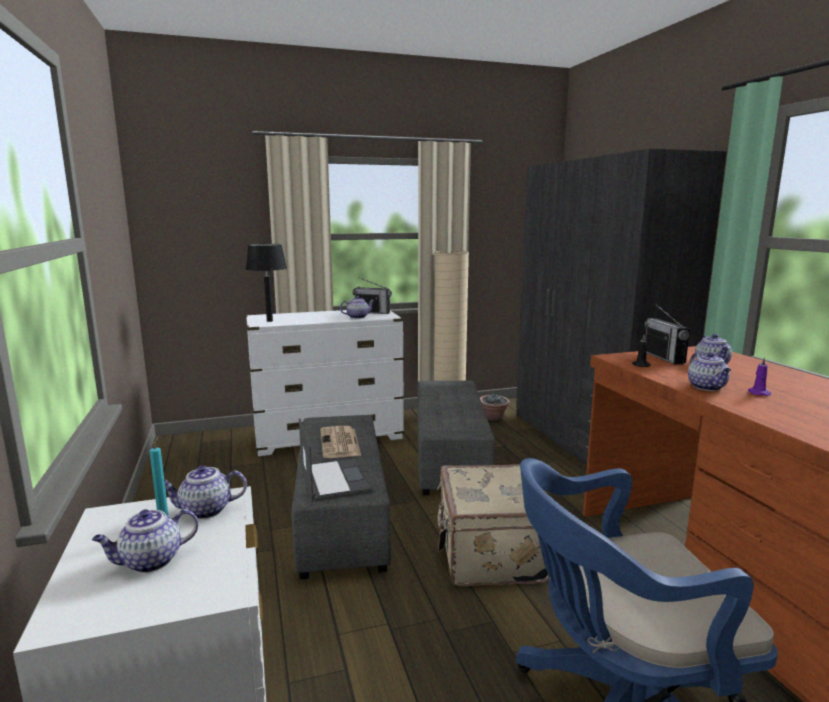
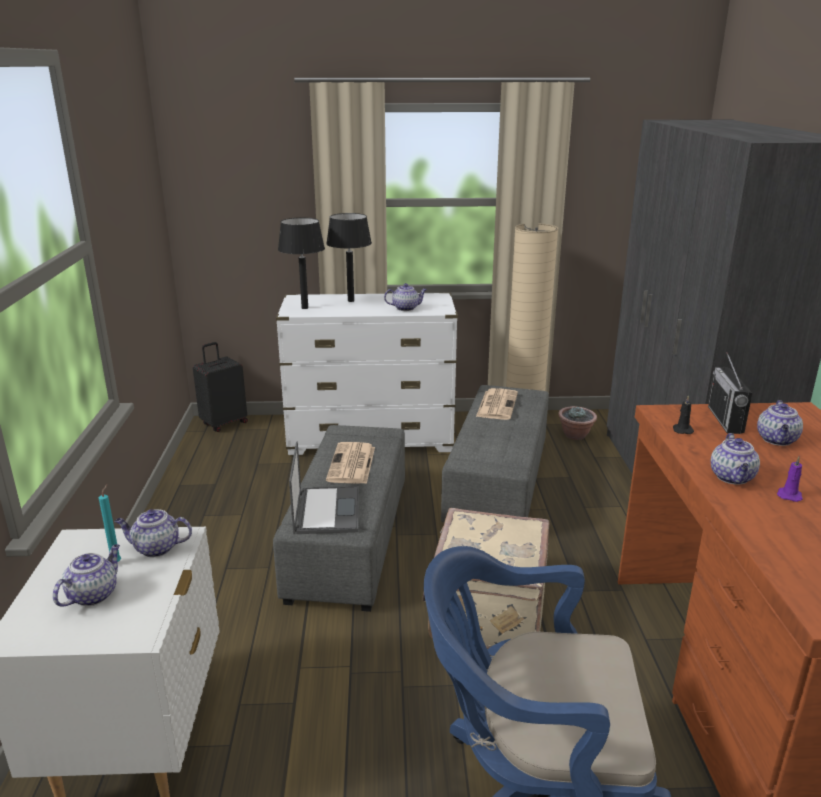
camera: 15 degrees right, 10 degrees up
(150, 562) = (93, 594): teapot -> teapot turned 135 degrees clockwise
(187, 439) = (224, 423): none -> black suitcase
(307, 315) = (351, 301): none -> black table lamp
(372, 312) = (428, 301): radio -> none
(440, 391) = (497, 404): none -> newspaper

